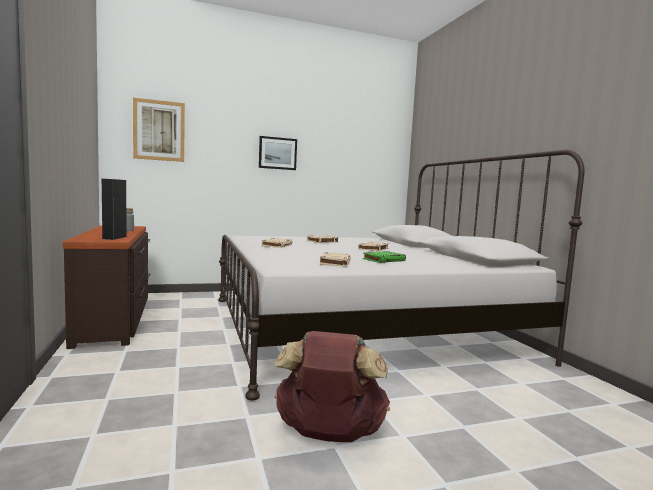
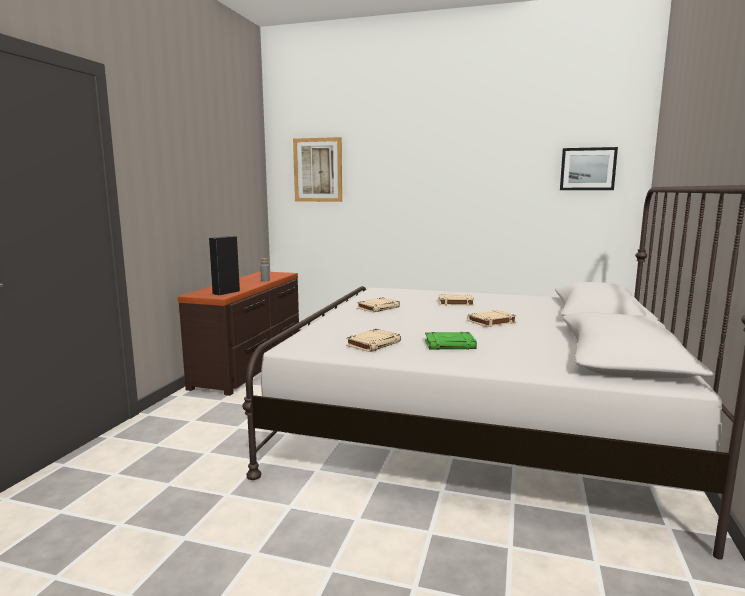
camera: 35 degrees right, 5 degrees up
(277, 153) = (446, 183): picture -> picture (587, 169)
(329, 435) = (264, 540): brown backpack -> none

